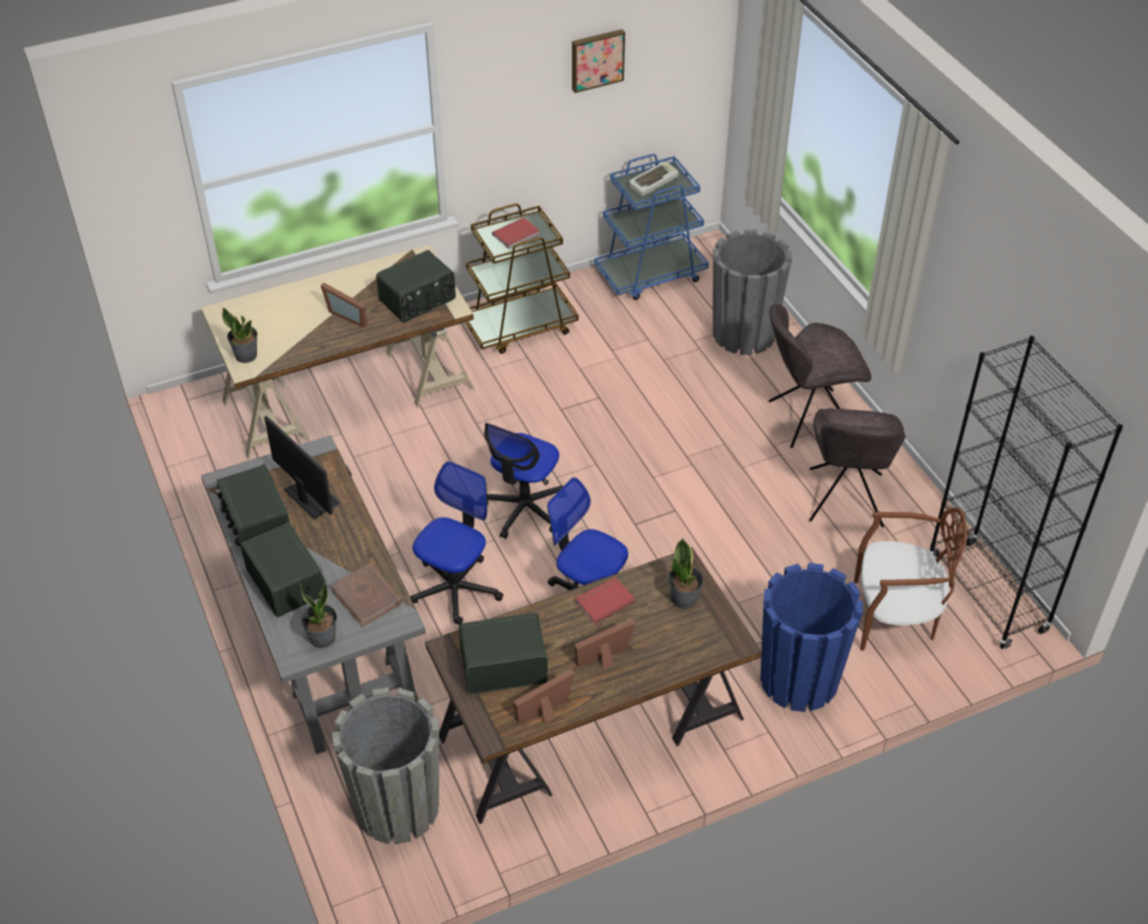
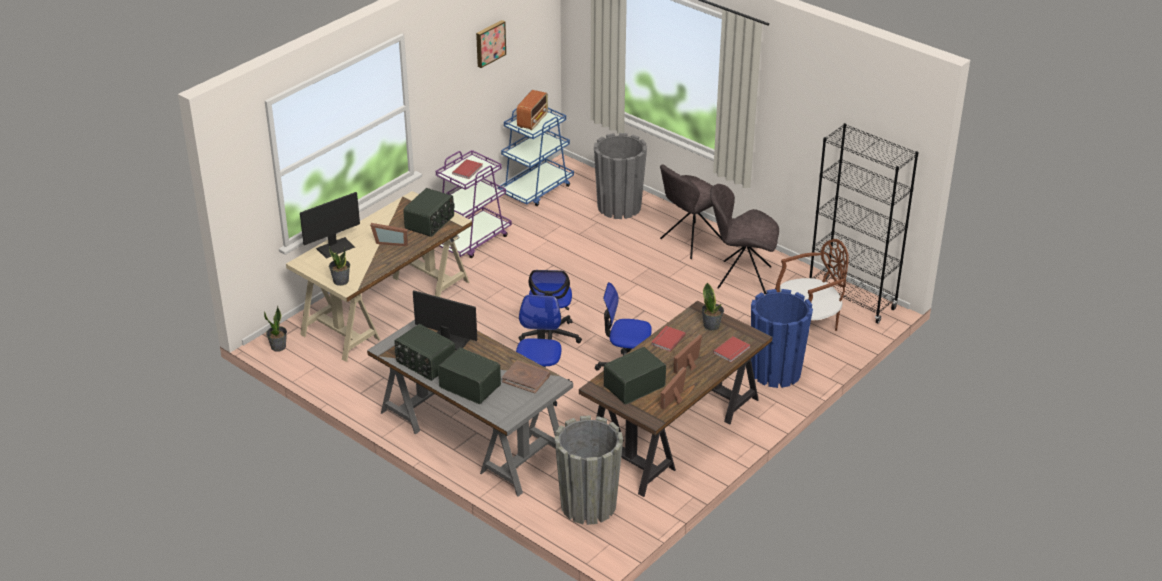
camera: 25 degrees left, 10 degrees down
(276, 302) = (335, 247): none -> monitor
(323, 638) = (516, 405): potted plant -> potted plant (278, 347)
(520, 326) = (472, 240): brown cart -> purple cart
(653, 182) = (532, 121): keyboard -> radio
(686, 655) = (732, 350): none -> red book
(845, 500) = (741, 277): grey chair -> grey chair turned 120 degrees clockwise

